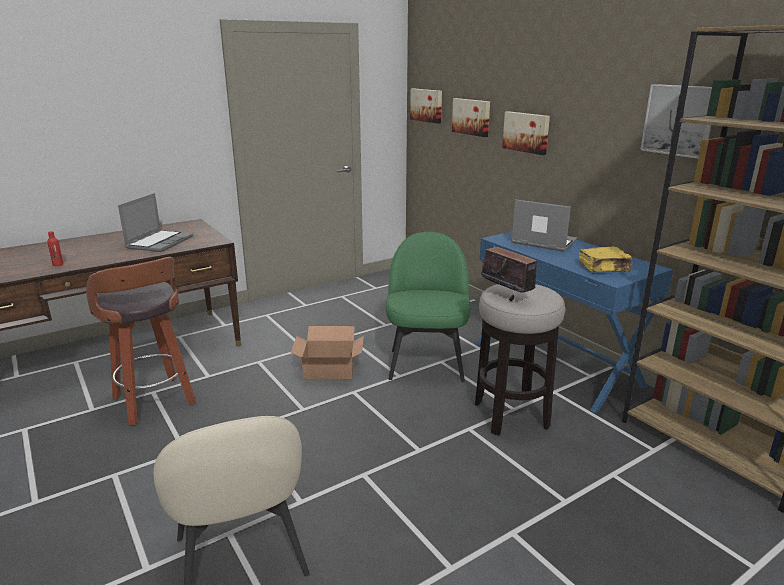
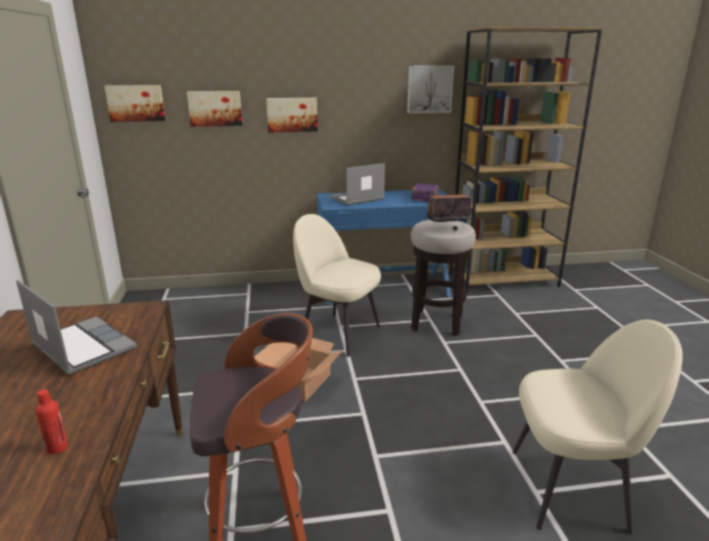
camera: 65 degrees left, 0 degrees up
(426, 364) = (338, 333): green chair -> beige chair
(604, 268) = (425, 199): yellow book -> purple book

